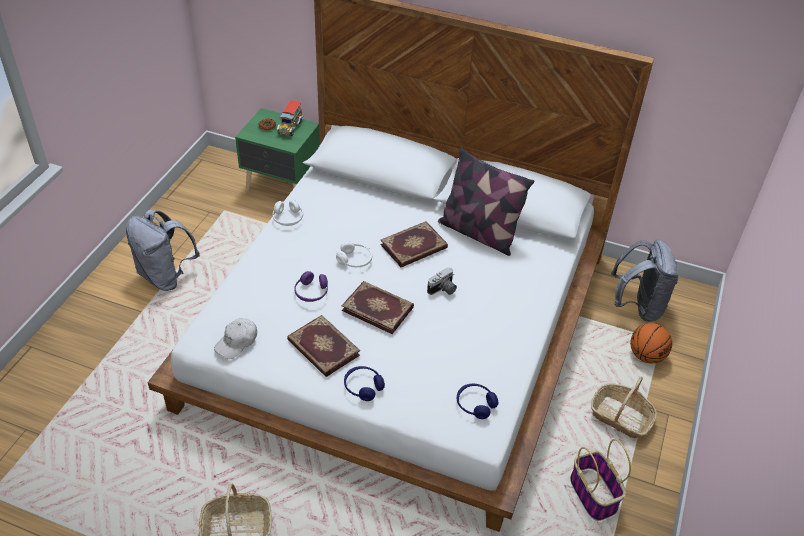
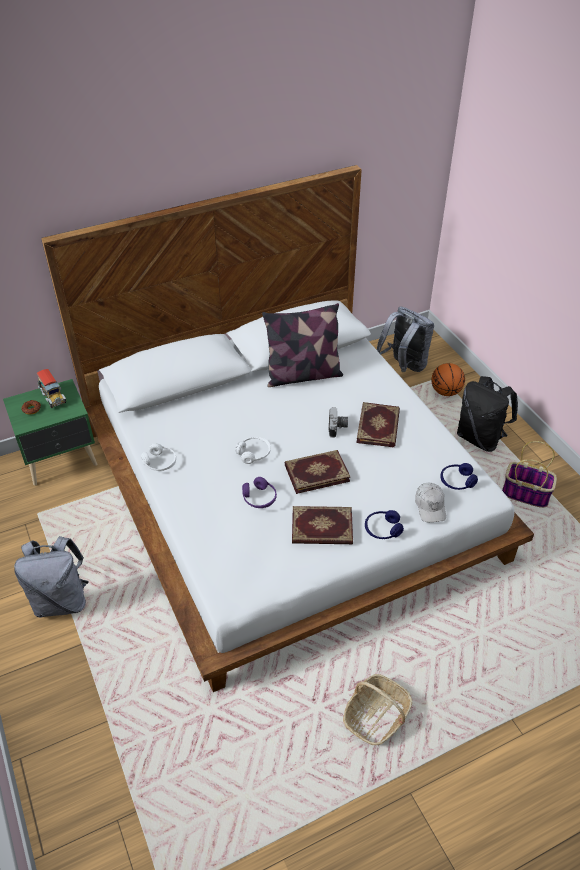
camera: 45 degrees left, 0 degrees up
(237, 342) = (261, 576): white cap -> white cap (430, 506)
(414, 247) = (278, 415): book -> book (379, 427)
(620, 417) = (480, 438): basket -> black backpack

